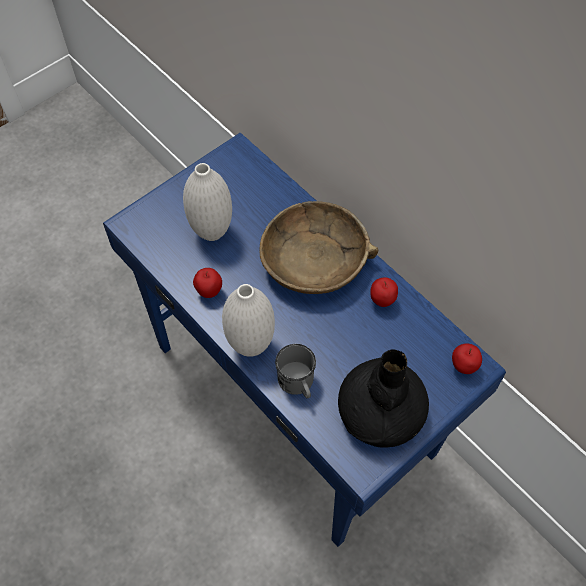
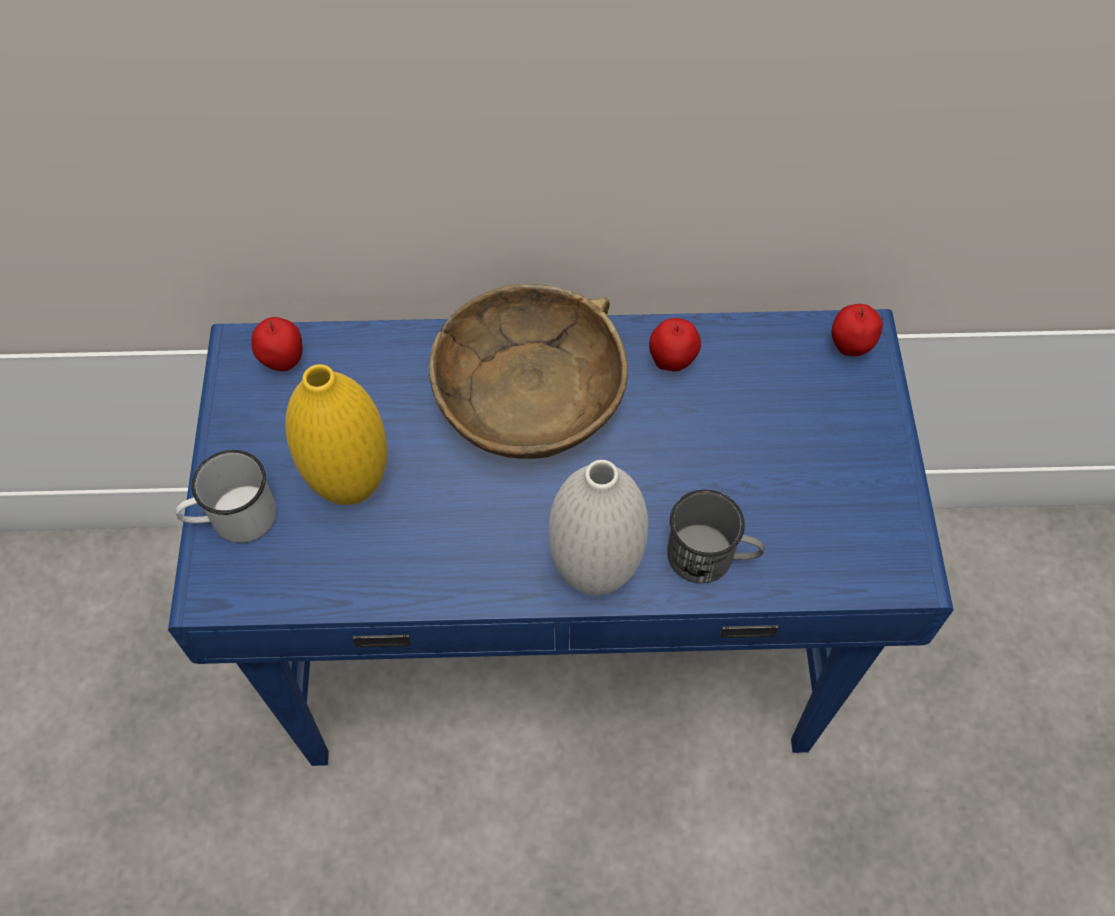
camera: 50 degrees left, 0 degrees up
(163, 206) = (233, 518): none -> white mug
(209, 291) = (452, 563): apple -> apple (283, 362)
(212, 232) = (351, 486): white vase -> yellow vase
(381, 412) = (838, 488): black vase -> none

